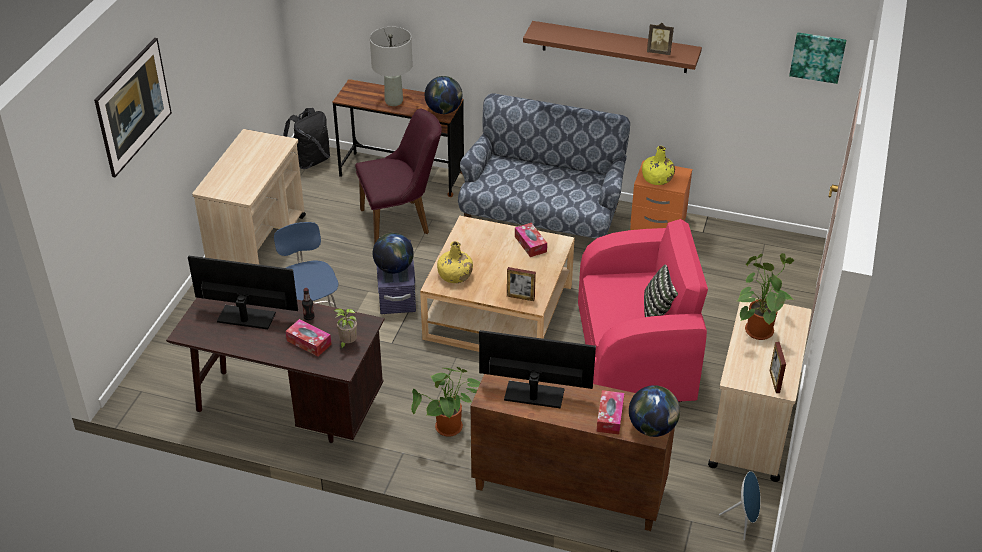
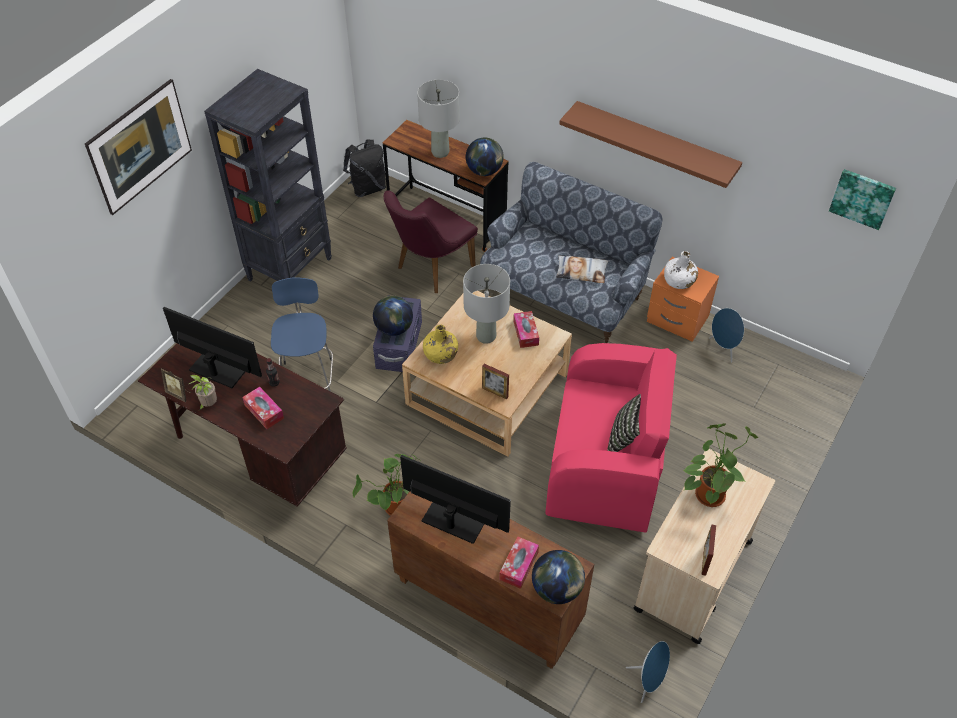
camera: 15 degrees right, 10 degrees up
(258, 243) = (290, 269): beige cart -> black bookcase
(347, 343) = (299, 420): potted plant -> potted plant (208, 404)
(401, 221) = (430, 269): purple chair -> purple chair turned 135 degrees clockwise
(493, 253) = (486, 336): none -> grey table lamp
(562, 187) = (581, 272): none -> pillow
(657, 179) = (679, 281): yellow bottle -> white bottle
(659, 52) = (694, 161): picture frame -> picture frame (179, 393)
(710, 239) = (723, 348): none -> blue speaker

